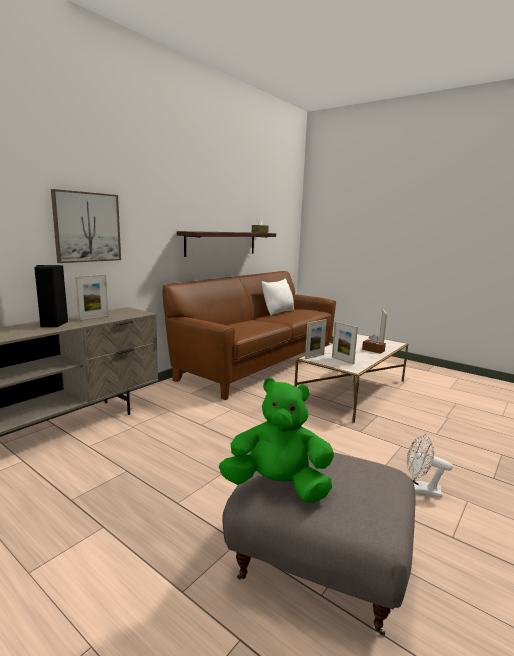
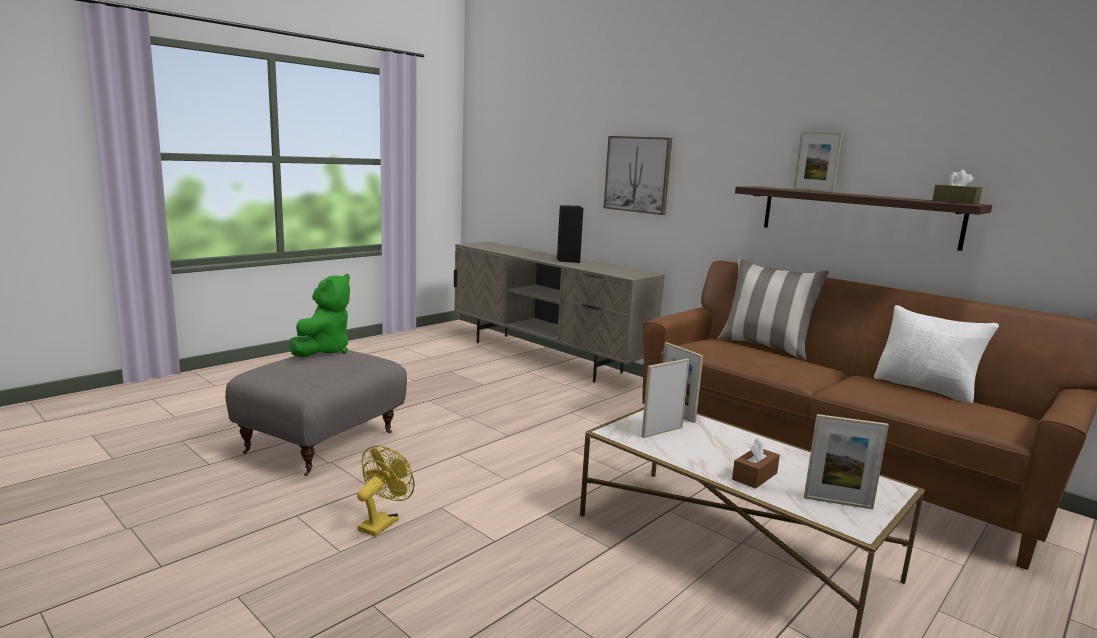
camera: 95 degrees right, 0 degrees up
(93, 318) = (596, 267): picture frame -> picture frame (813, 190)
(224, 324) = (765, 347): none -> pillow
(421, 489) = (382, 522): white fan -> yellow fan

